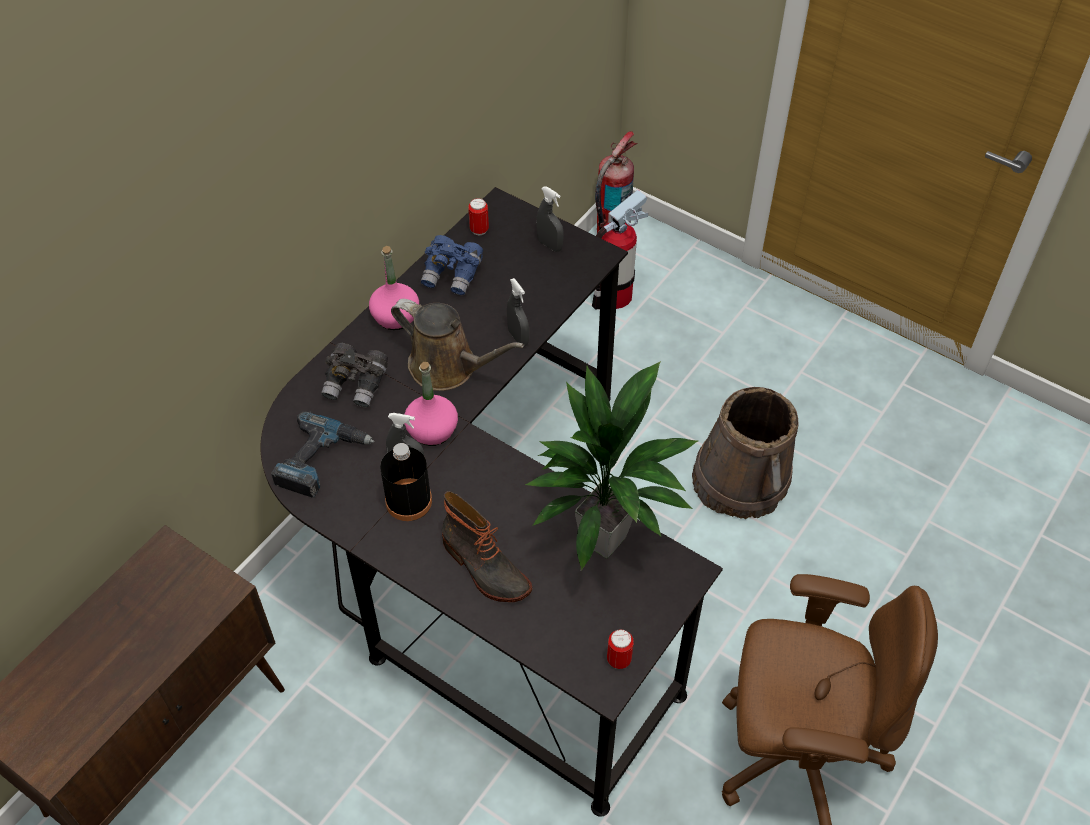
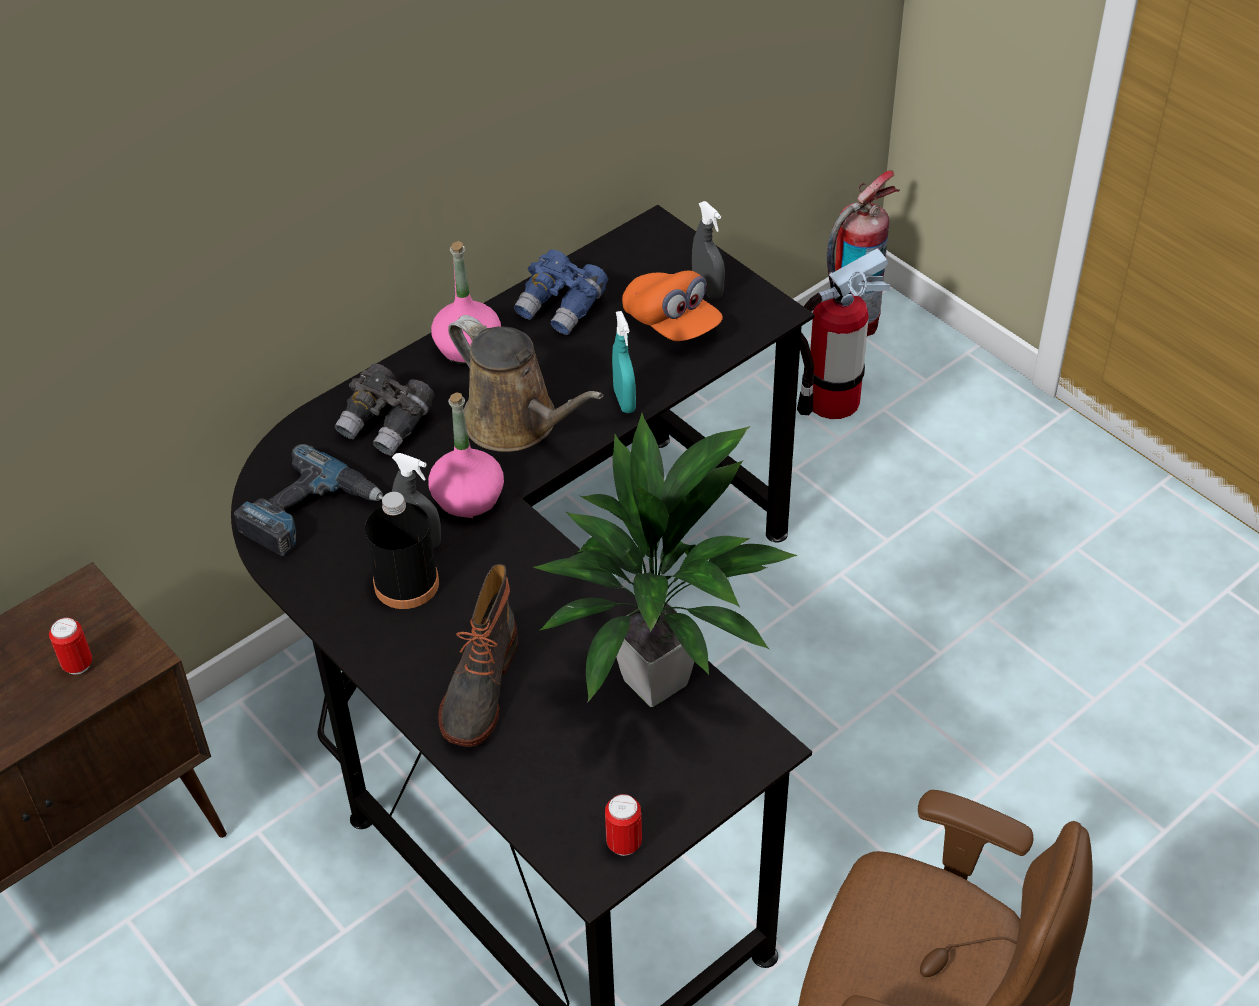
camera: 15 degrees right, 5 degrees down
(479, 230) = (617, 256): can -> can (77, 664)
(484, 569) = (478, 689): boot -> boot turned 45 degrees clockwise
(518, 337) = (624, 401): grey spray bottle -> turquoise spray bottle
(533, 274) = (672, 323): none -> orange cap
(741, 480) = (944, 681): brown bucket -> none

